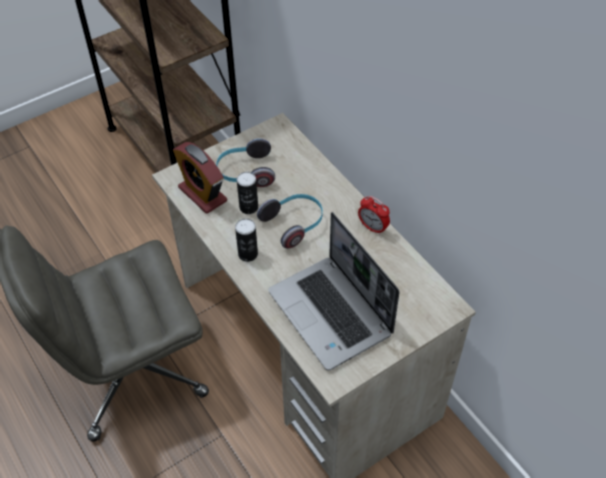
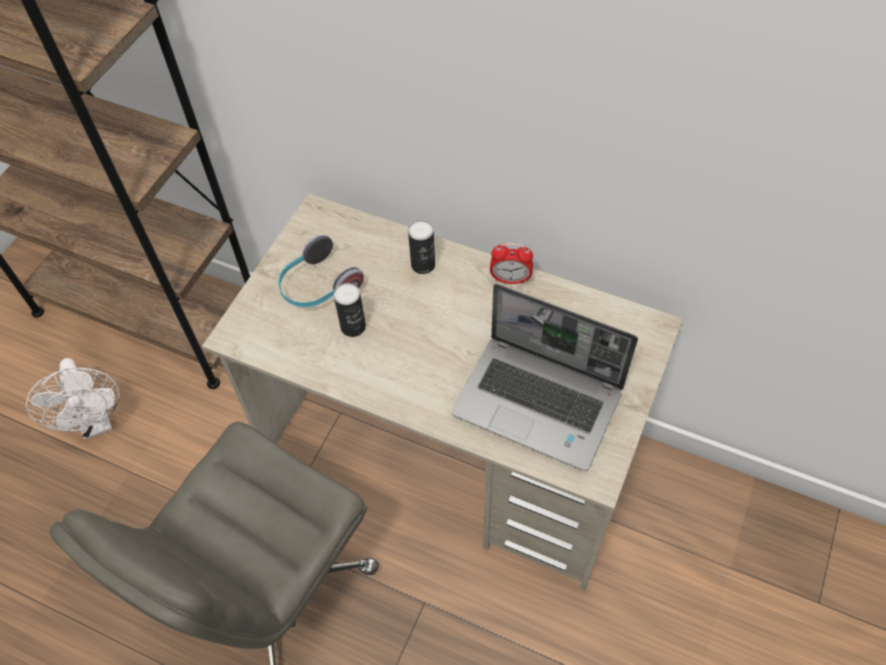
camera: 30 degrees left, 5 degrees up
(101, 212) = (96, 422): none -> white fan
(202, 194) = (285, 339): alarm clock -> none
(248, 254) = (394, 383): can -> can (423, 265)
(294, 224) = (421, 320): headphones -> none

